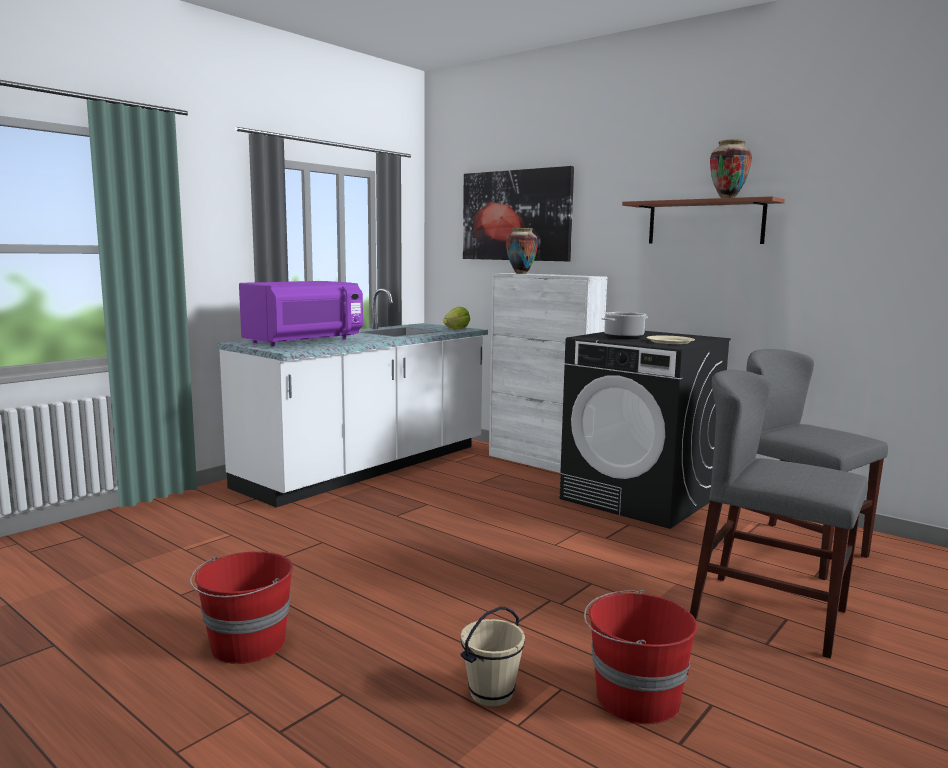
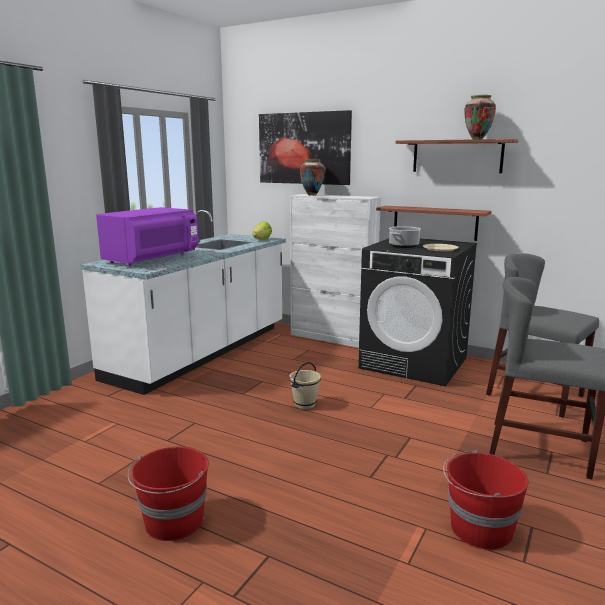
camera: 10 degrees left, 5 degrees up
(491, 693) = (378, 539): beige bucket -> beige bucket (304, 404)
(676, 311) = (434, 222): none -> shelf

